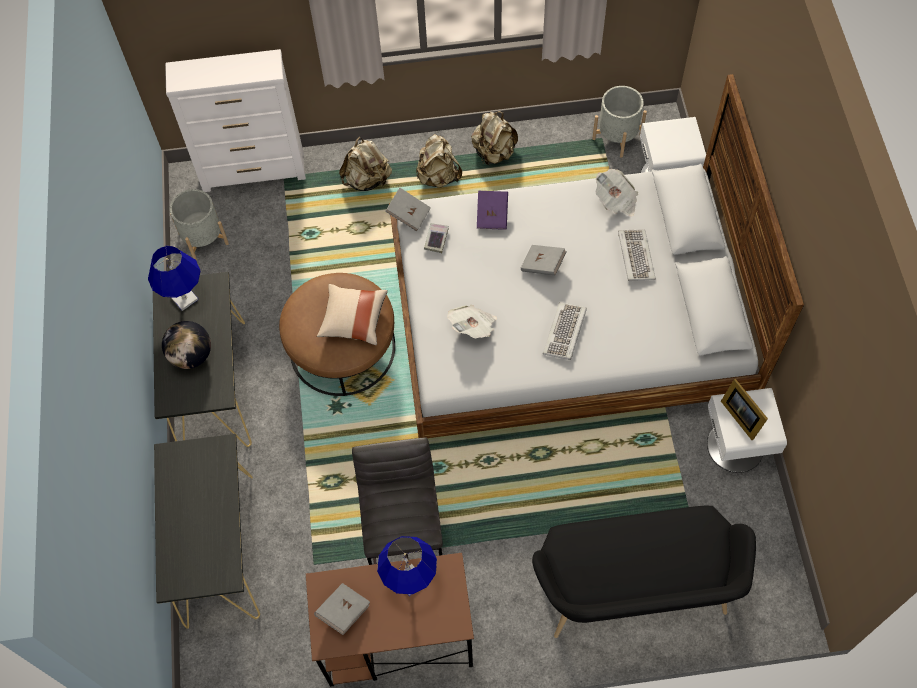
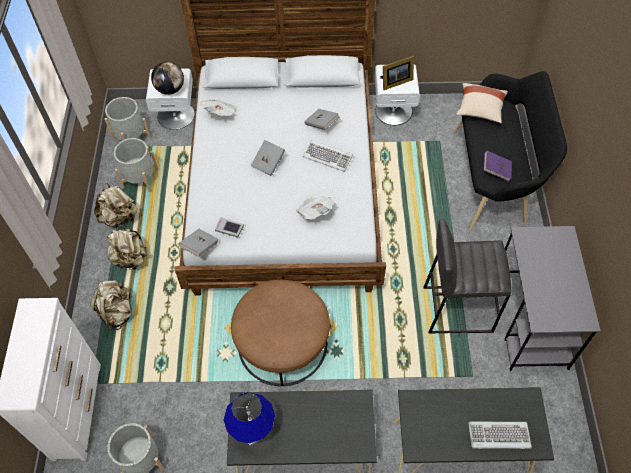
camera: 85 degrees left, 5 degrees down
(191, 356) = (316, 426): globe -> globe (170, 89)
(343, 611) = (560, 306): grey book -> grey book (321, 124)
(353, 320) = (285, 304): beige pillow -> beige pillow (480, 109)
(396, 638) = (530, 322): brown desk -> grey desk
(410, 580) = (534, 261): blue table lamp -> none
(492, 215) = (216, 189): purple book -> purple book (496, 170)
(554, 160) = (140, 179): none -> grey planter
(635, 256) = (271, 109): keyboard -> keyboard (498, 436)

